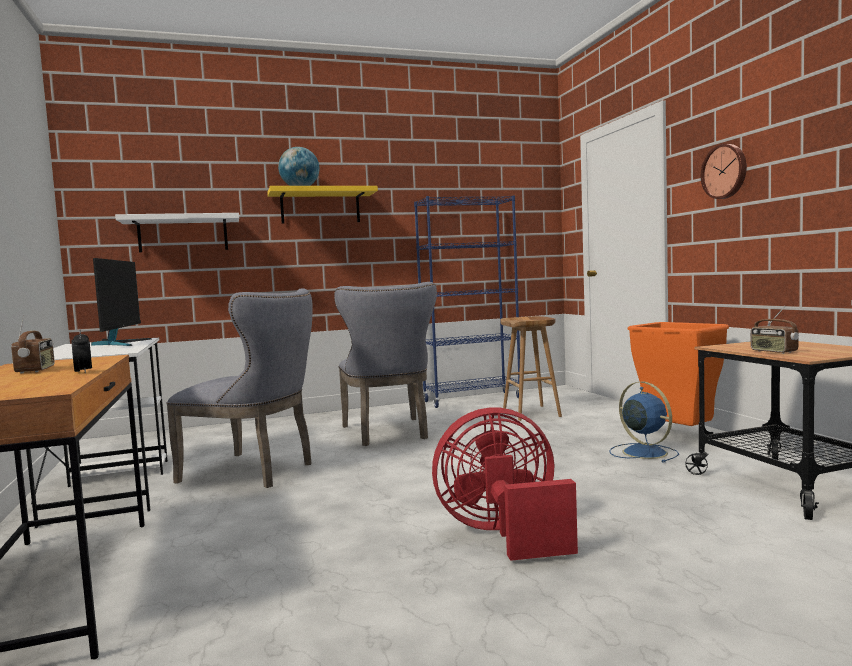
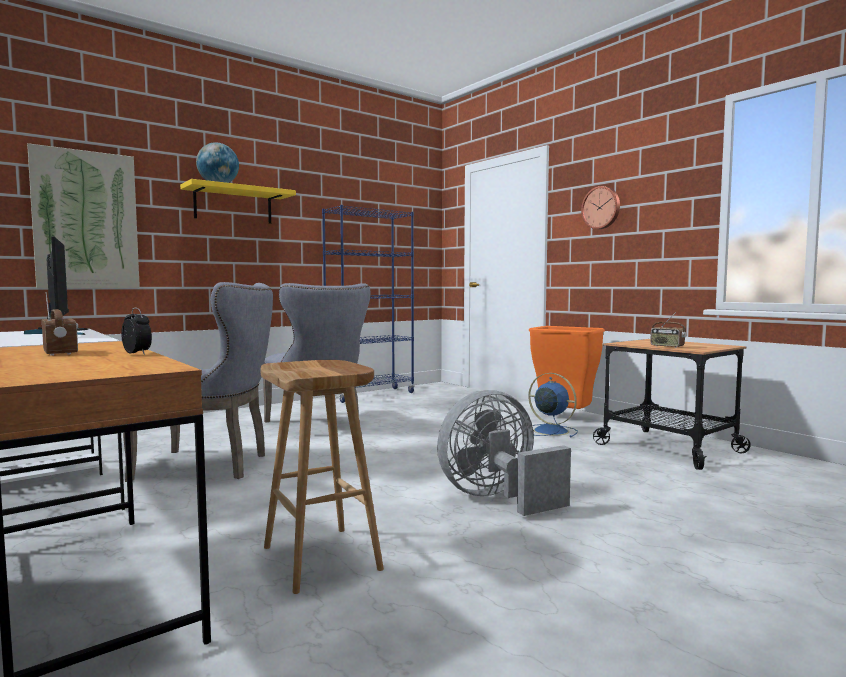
camera: 20 degrees left, 0 degrees up
(183, 234) = (86, 220): white shelf -> picture
(504, 534) = (497, 498): red fan -> grey fan
(532, 413) = (433, 404): brown stool -> brown stool (323, 558)

